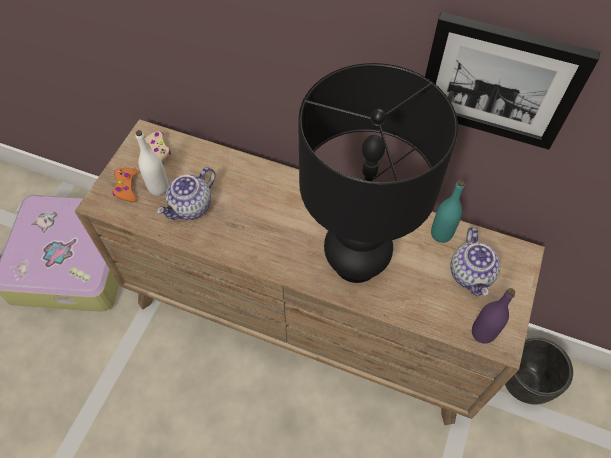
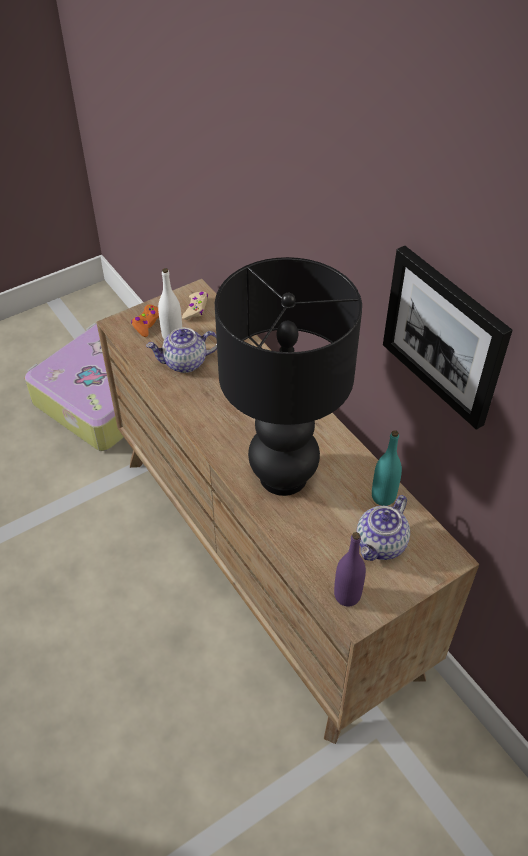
camera: 35 degrees right, 10 degrees down
(523, 382) = (442, 756): black planter -> none

